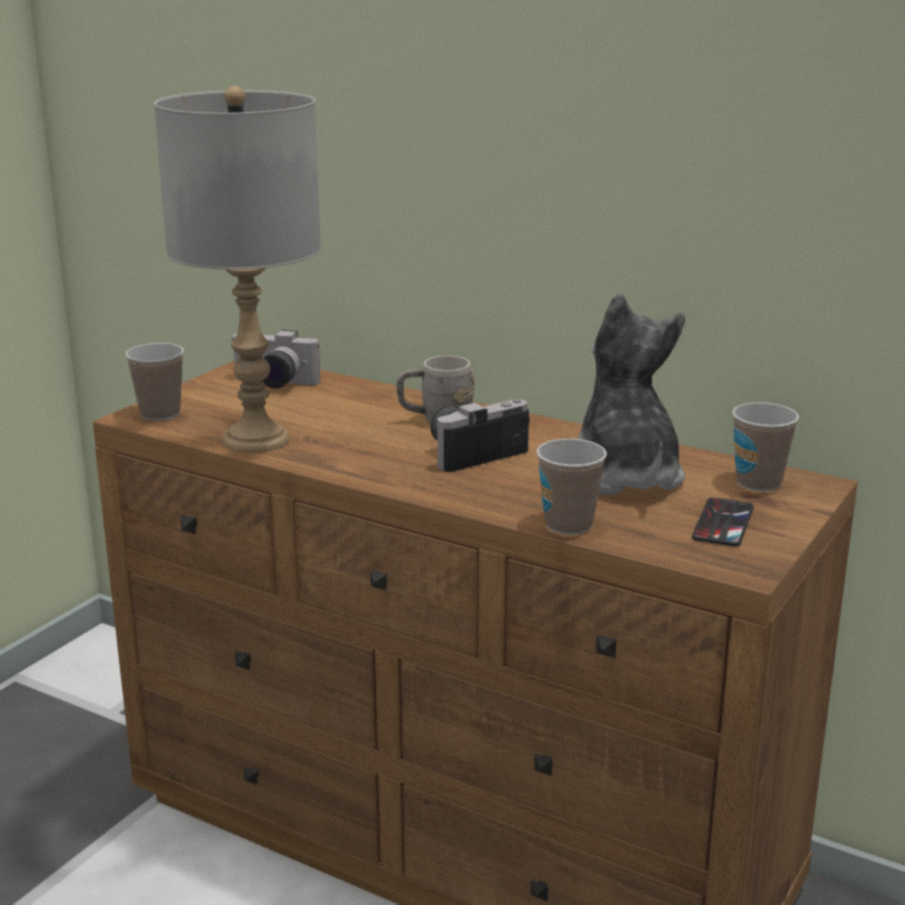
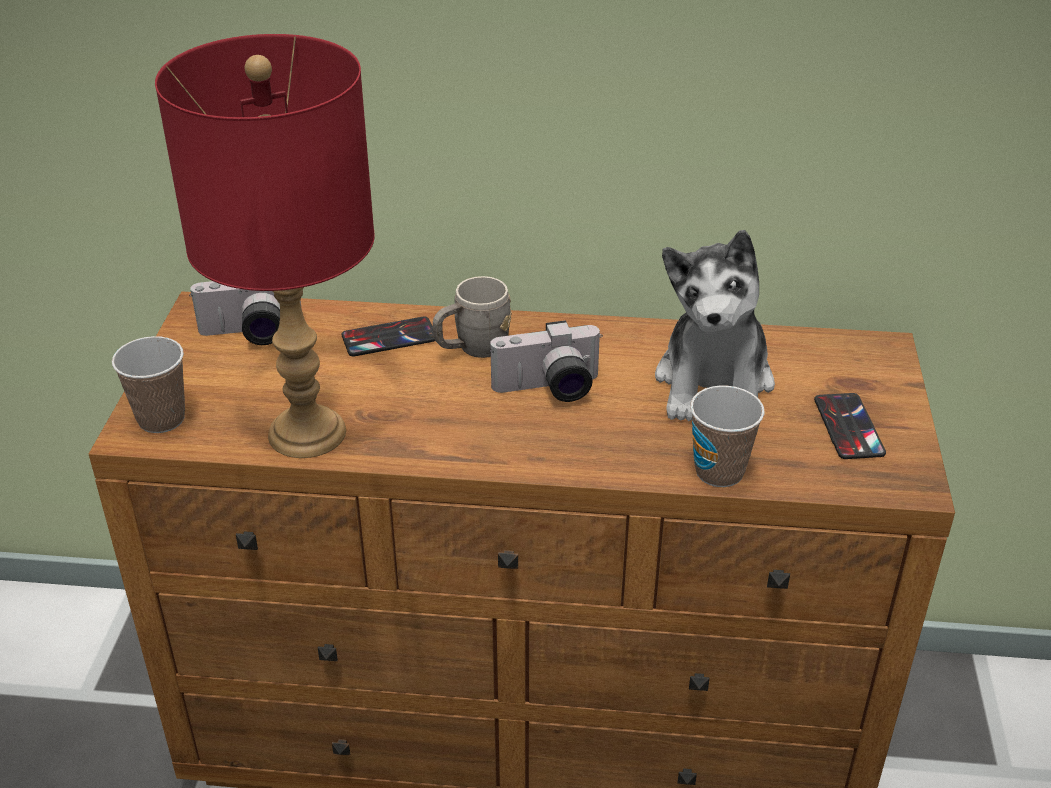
camera: 25 degrees left, 15 degrees up
(256, 440) = (308, 434): grey table lamp -> red table lamp
(376, 403) = (389, 337): none -> phone
(473, 452) = (549, 390): camera -> camera turned 135 degrees counterclockwise
(624, 475) = (714, 384): plush toy -> plush toy turned 135 degrees counterclockwise
(758, 483) = (836, 360): cup -> none

